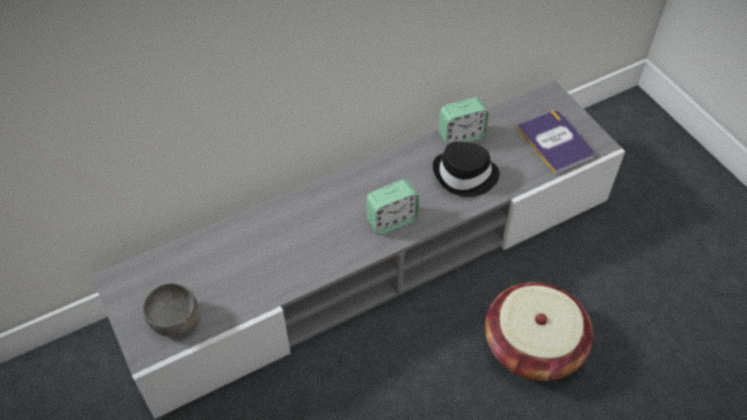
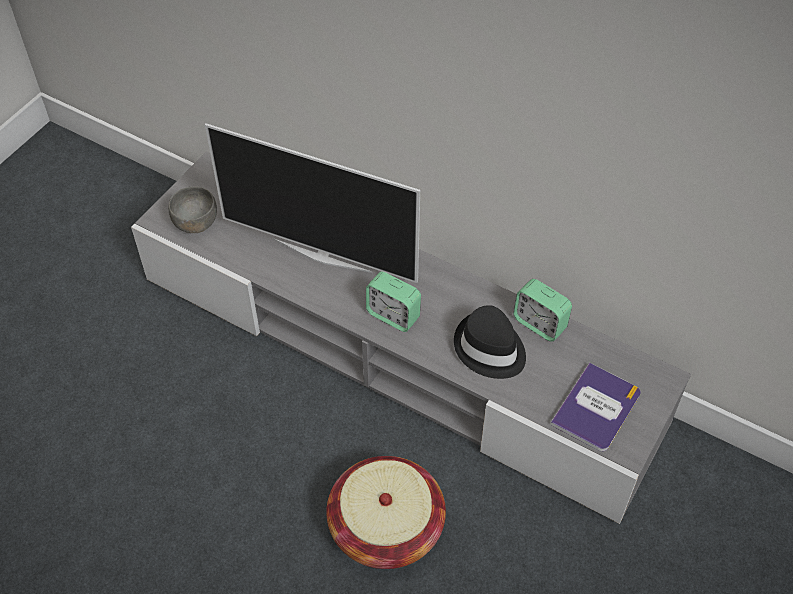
camera: 60 degrees right, 0 degrees up
(291, 238) = (323, 254): none -> television

